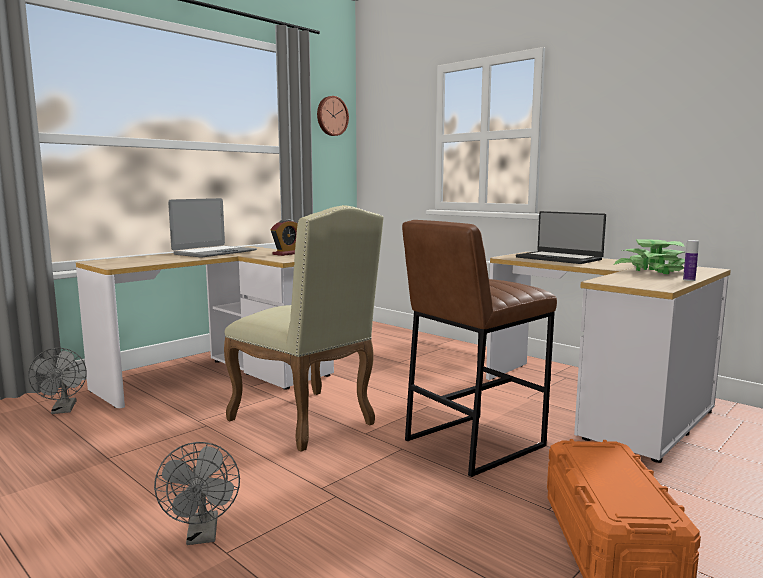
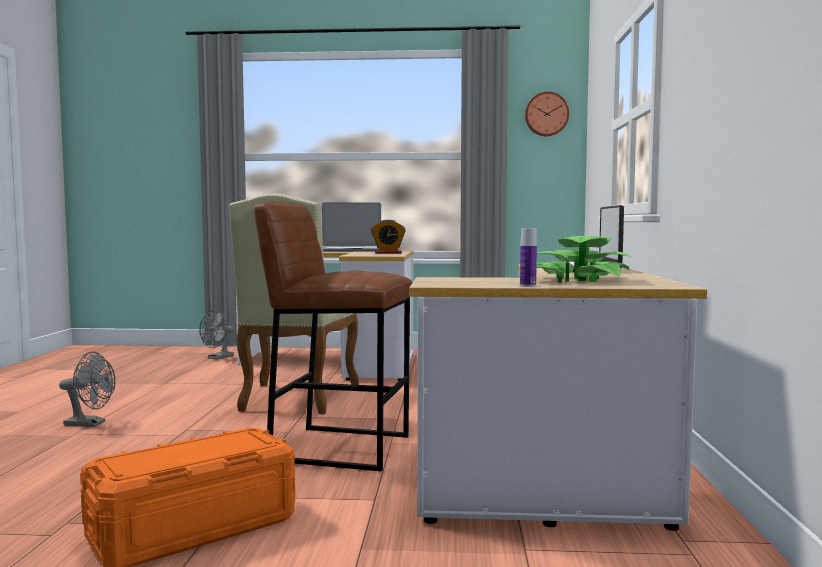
camera: 50 degrees right, 5 degrees down
(203, 535) = (90, 424): grey fan -> grey fan turned 120 degrees counterclockwise

